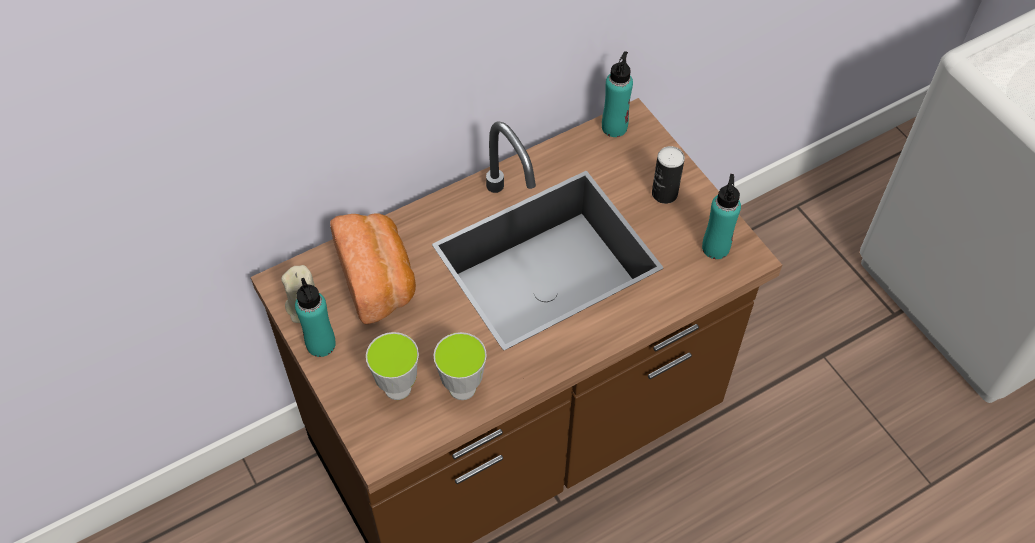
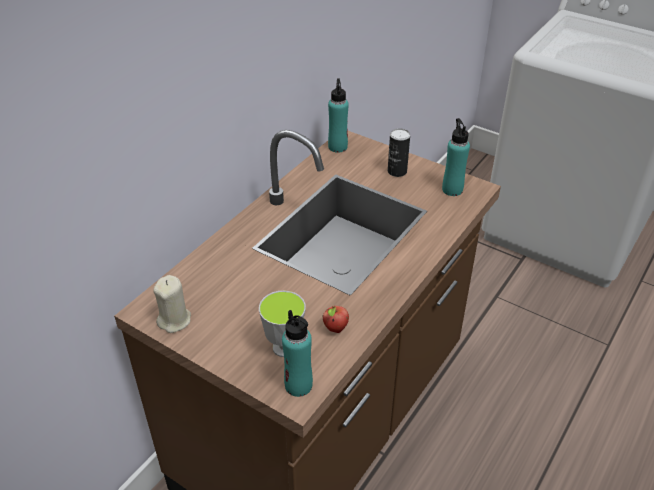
camera: 25 degrees left, 15 degrees down
(321, 344) = (202, 340): turquoise bottle -> turquoise bottle (298, 385)
(378, 278) = (223, 282): bread -> none
(462, 388) = (335, 329): cup -> apple

